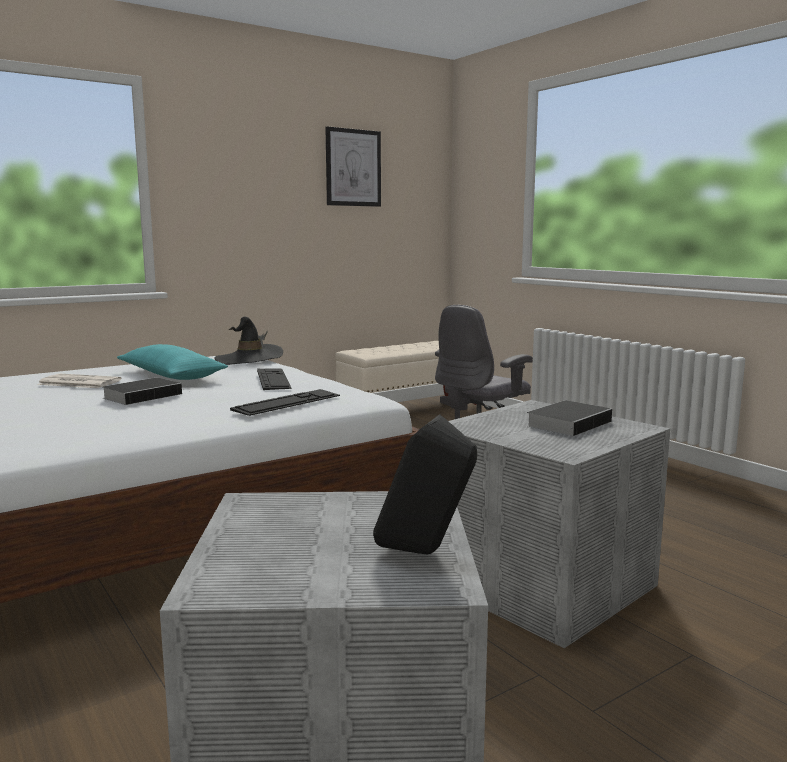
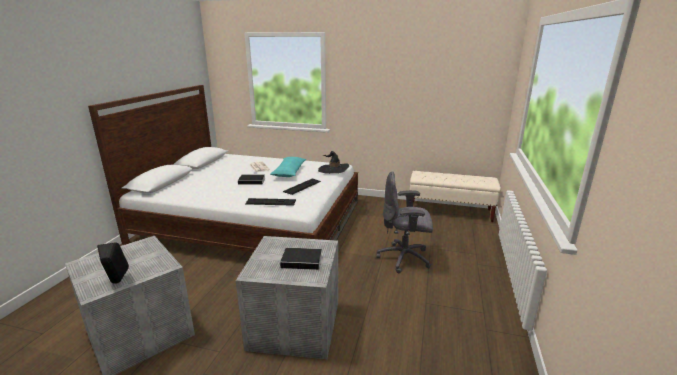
camera: 50 degrees right, 10 degrees up
(353, 168) = (437, 70): picture -> none

